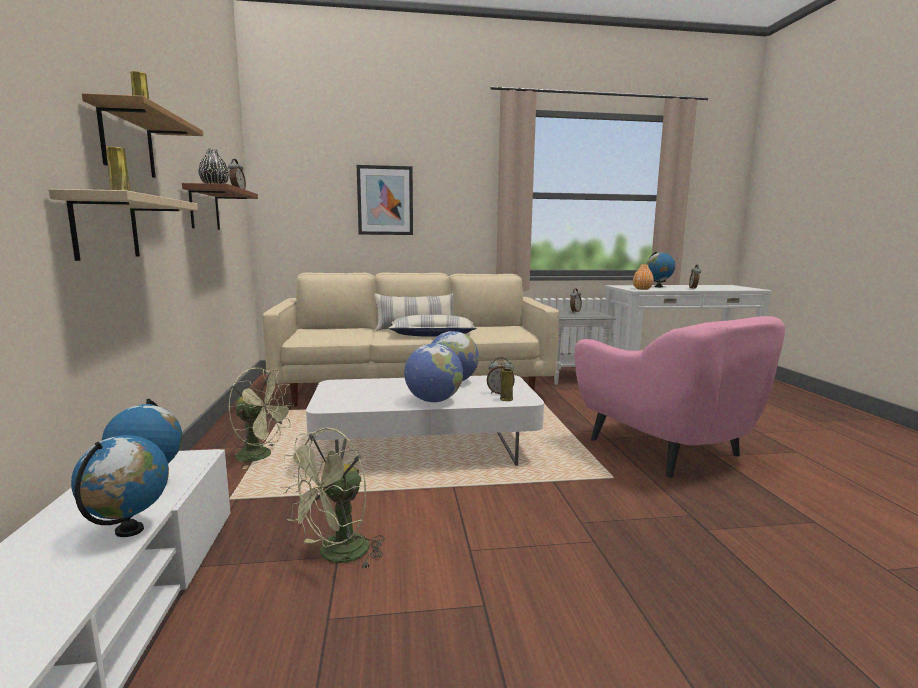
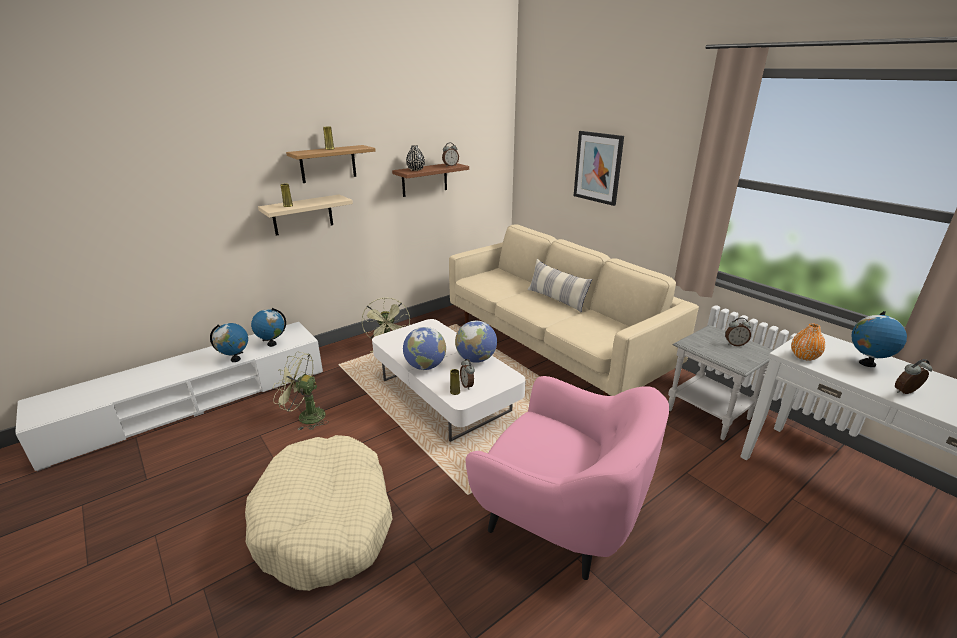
camera: 60 degrees right, 15 degrees up
(432, 335) = (542, 312): pillow -> none
(617, 580) = (325, 522): none -> beige dog bed
(666, 449) = (561, 519): pink armchair -> pink armchair turned 90 degrees counterclockwise

